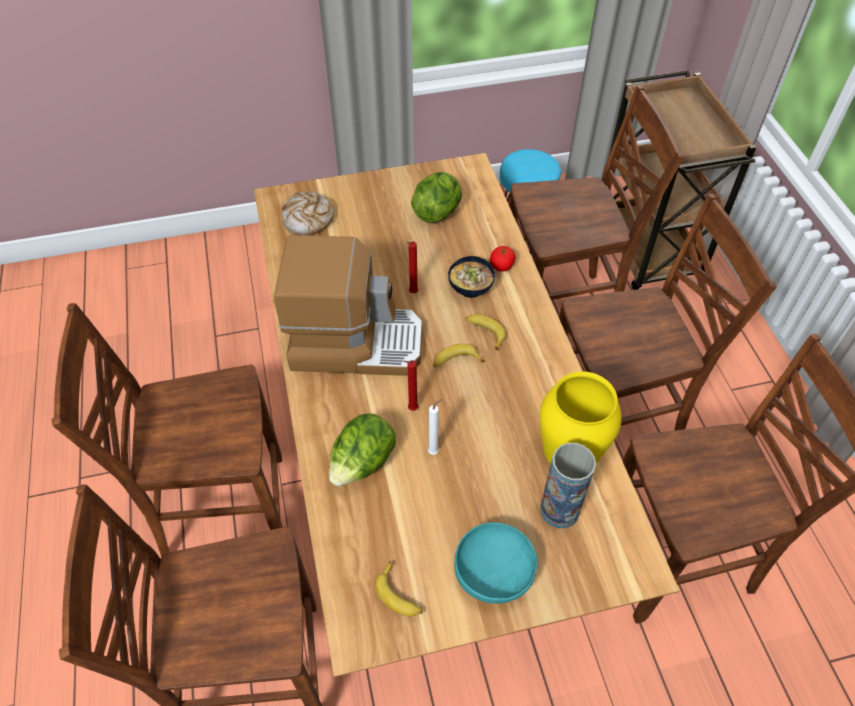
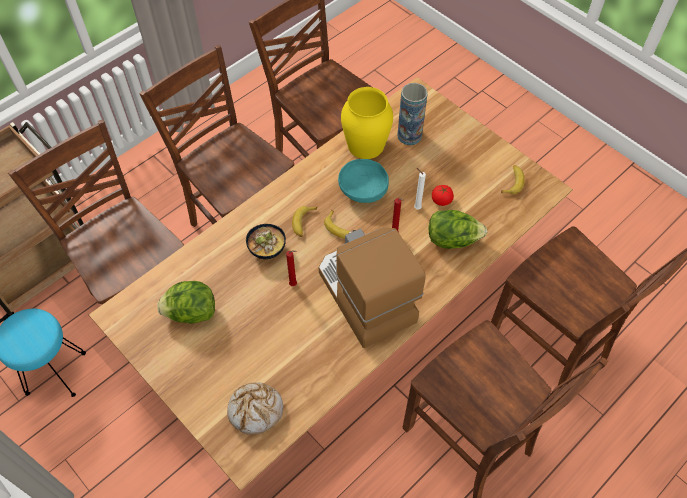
camera: 120 degrees left, 5 degrees up
(494, 572) = (467, 149): turquoise bowl -> turquoise bowl (362, 191)
(501, 266) = (231, 241): tomato -> tomato (441, 200)

